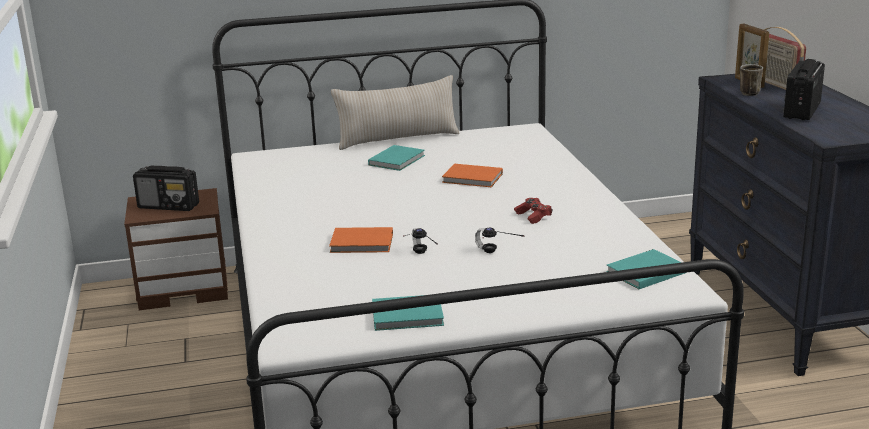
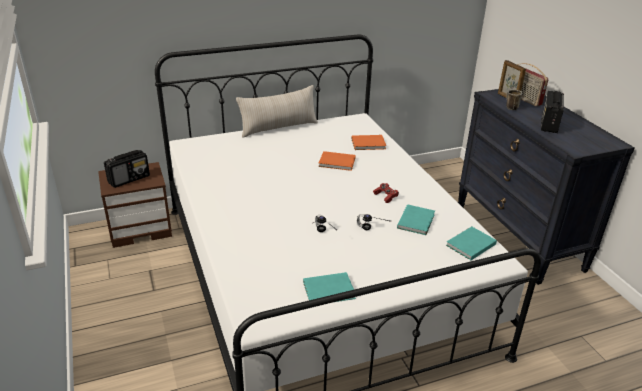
camera: 10 degrees left, 10 degrees up
(169, 206) = (129, 179): radio -> radio turned 45 degrees counterclockwise
(363, 243) = (281, 223): orange book -> orange book (369, 144)
(398, 160) = (284, 146): turquoise book -> turquoise book (417, 221)

